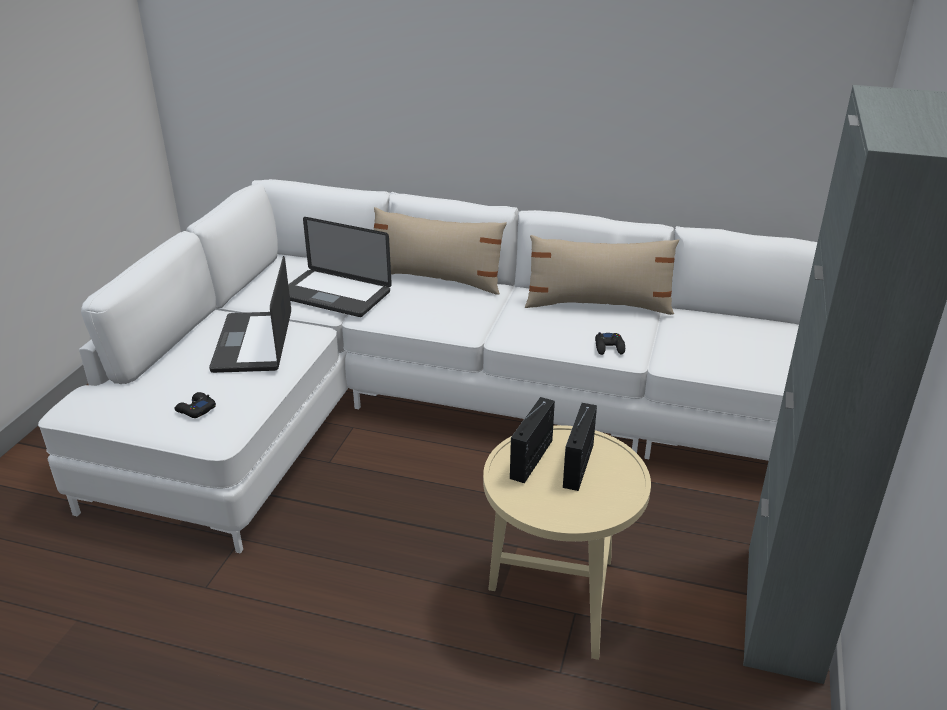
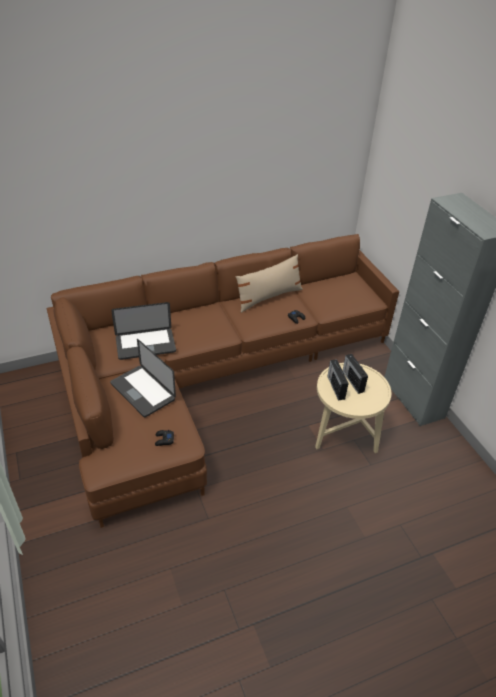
camera: 40 degrees left, 10 degrees up
(435, 279) = (182, 313): beige pillow -> none
(437, 406) = (208, 377): white sofa -> brown sofa

